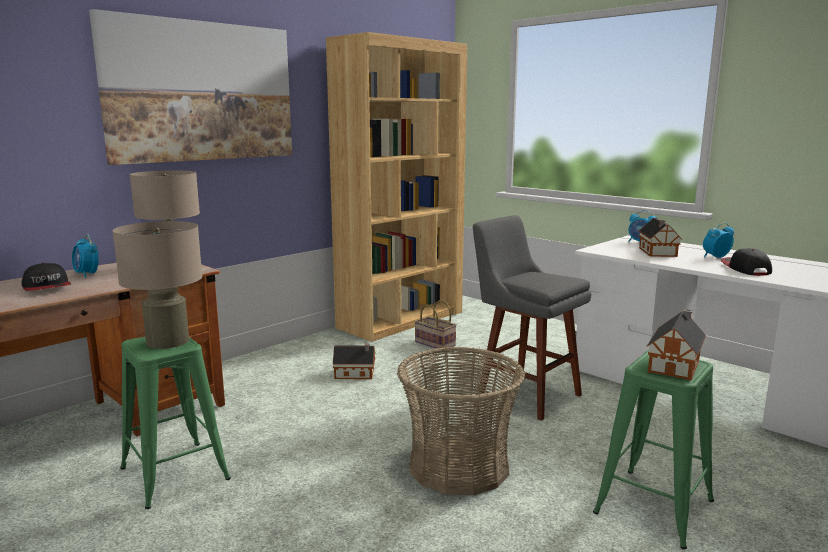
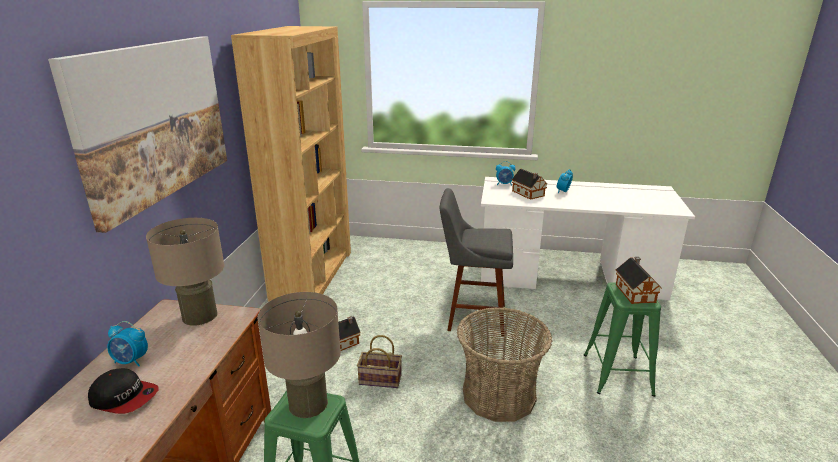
camera: 35 degrees left, 10 degrees up
(433, 344) = (365, 292): basket -> basket (379, 380)
(745, 268) = (591, 200): cap -> none

